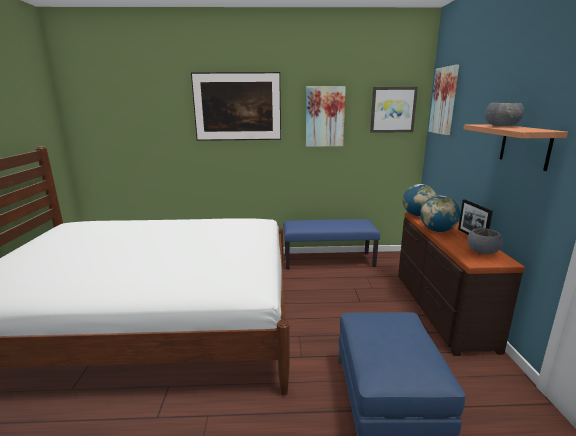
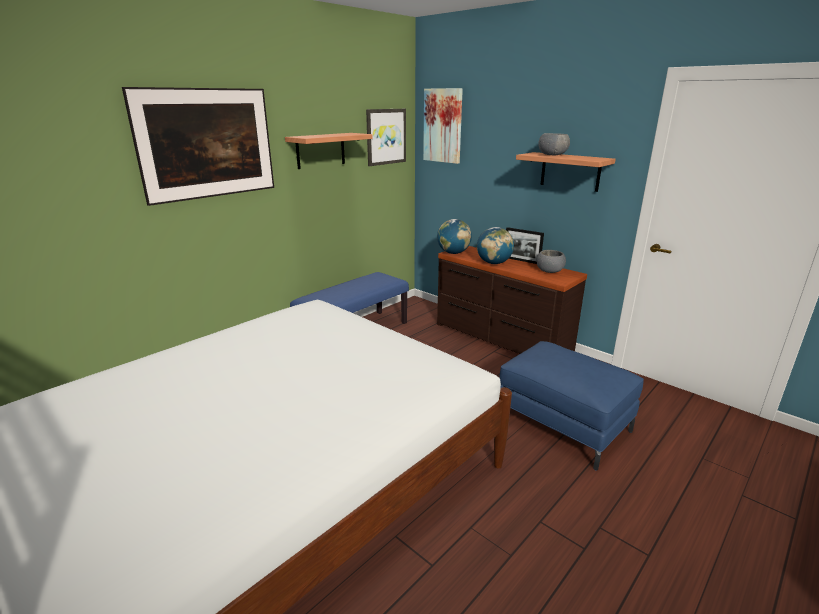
camera: 45 degrees left, 5 degrees up
(324, 117) = (320, 150): picture -> shelf

